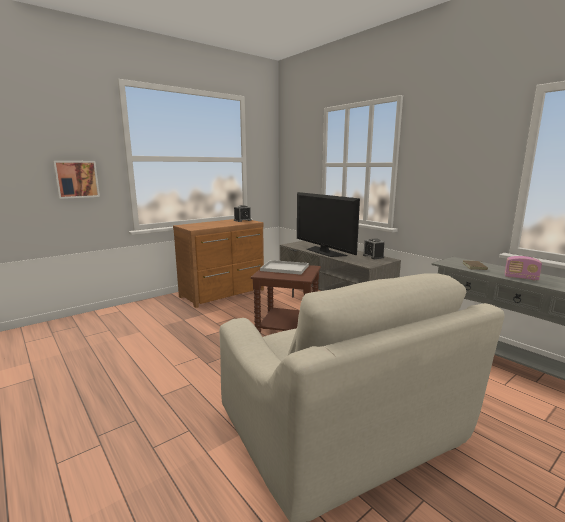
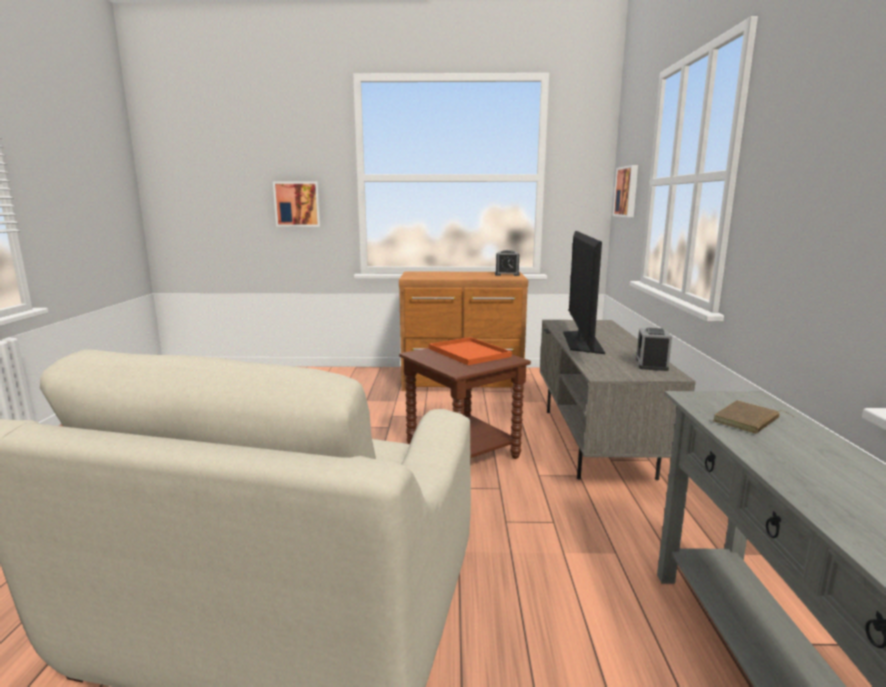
camera: 40 degrees right, 0 degrees up
(285, 268) = (470, 352): white tray -> orange tray
(298, 168) = (627, 191): none -> picture
(521, 278) = (799, 474): radio -> none

